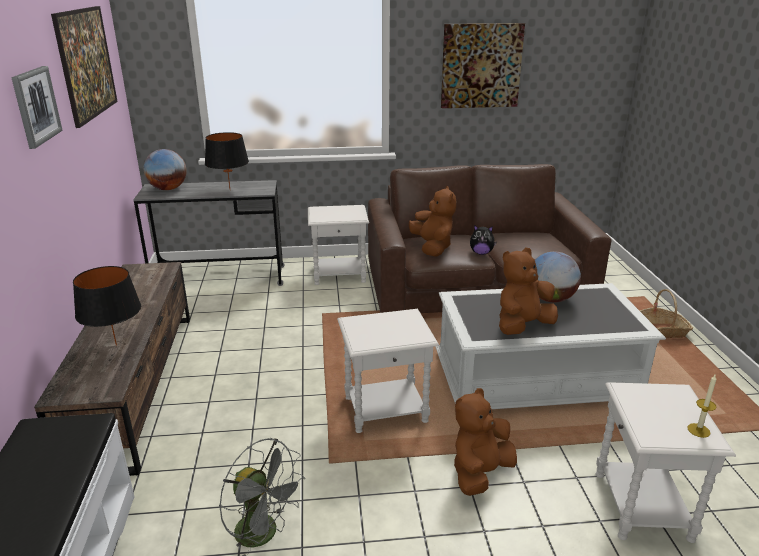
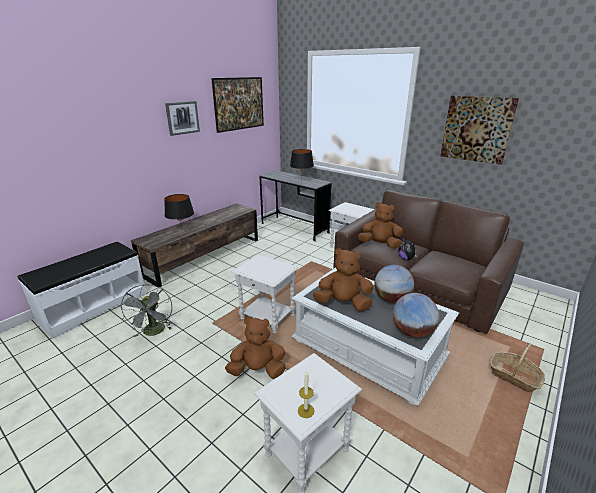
camera: 45 degrees right, 0 degrees up
(168, 189) = (279, 174): globe -> globe (412, 332)
(432, 247) = (379, 244): brown plush toy -> brown plush toy turned 105 degrees counterclockwise

